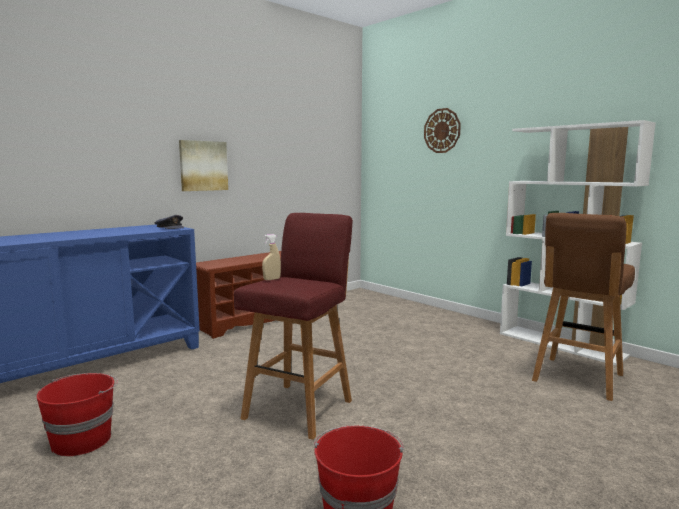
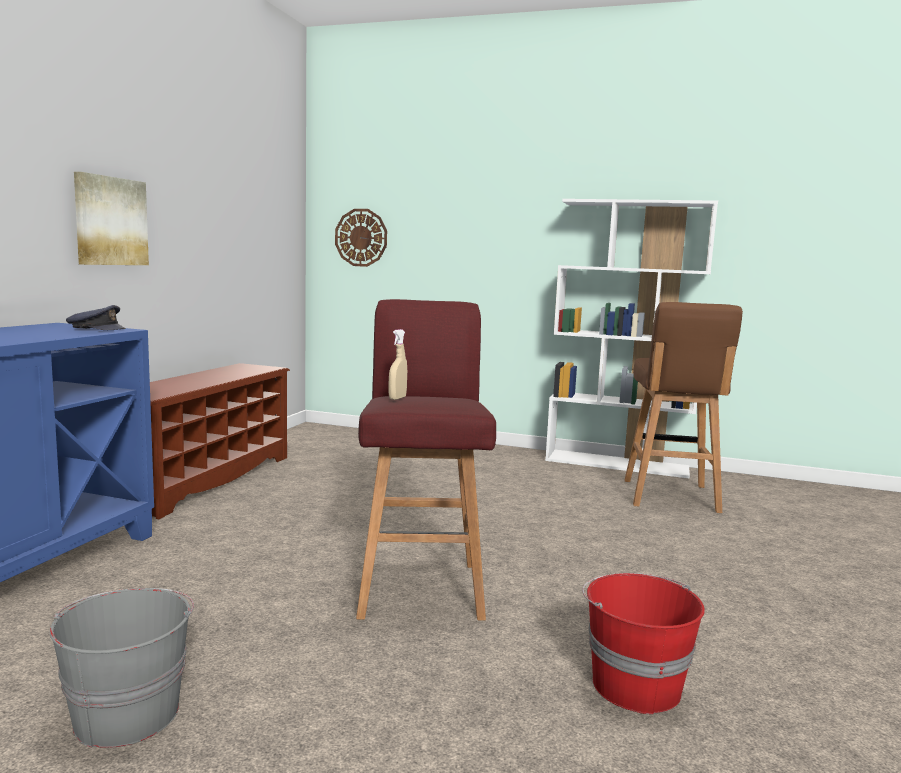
camera: 30 degrees left, 0 degrees up
(83, 440) = (127, 713): red bucket -> grey bucket
(442, 130) = (445, 194): wall clock -> wall clock (361, 237)

